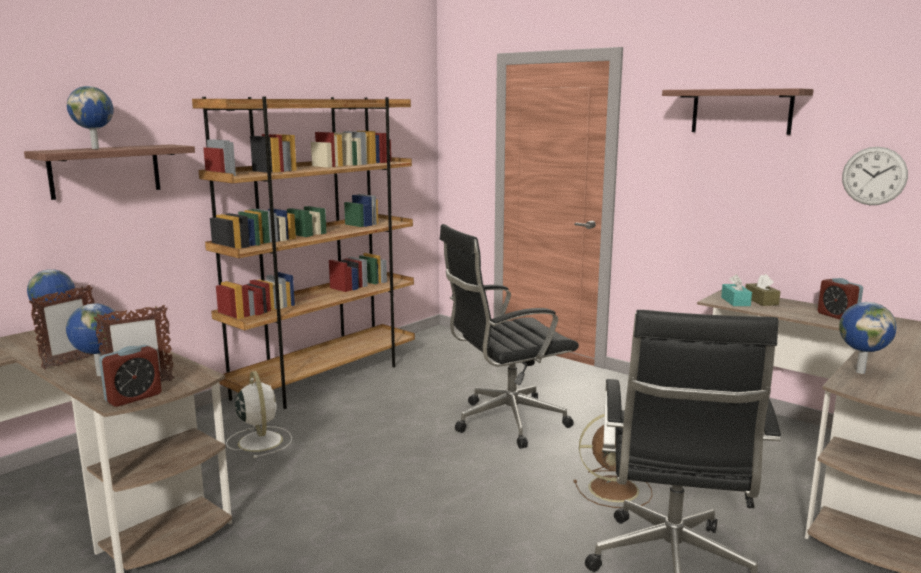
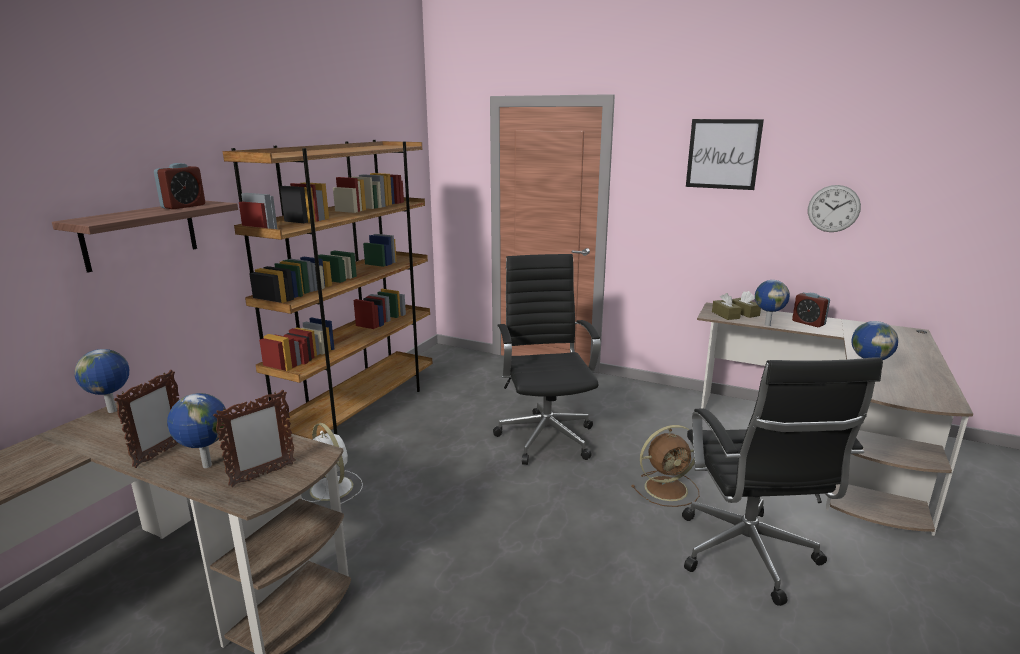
camera: 15 degrees left, 5 degrees up
(96, 148) = (134, 213): globe -> globe (767, 324)
(133, 397) = (266, 491): alarm clock -> alarm clock (183, 206)
(505, 422) = (545, 436): black office chair -> black office chair turned 120 degrees clockwise
(735, 301) = (725, 315): turquoise tissue box -> brown tissue box
(741, 111) = (723, 154): shelf -> picture

